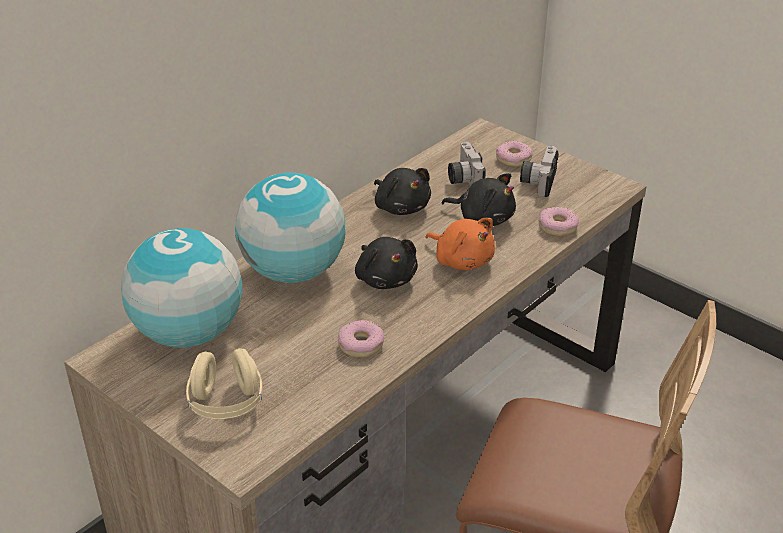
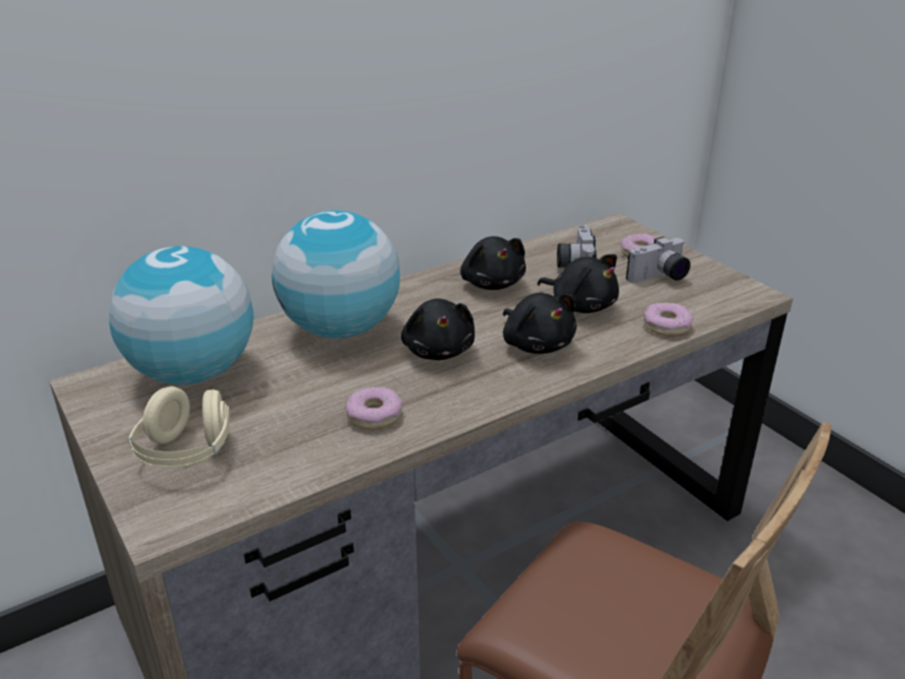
camera: 15 degrees right, 5 degrees down
(462, 260) = (536, 344): orange plush toy -> black plush toy
(537, 181) = (660, 278): camera -> camera turned 150 degrees counterclockwise

